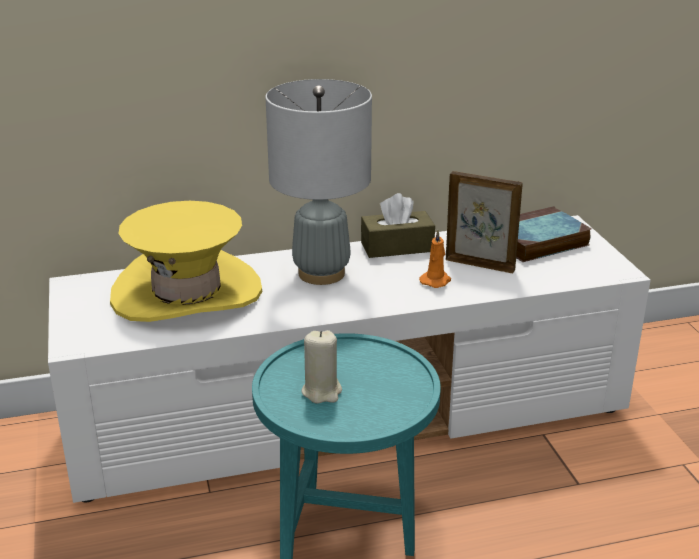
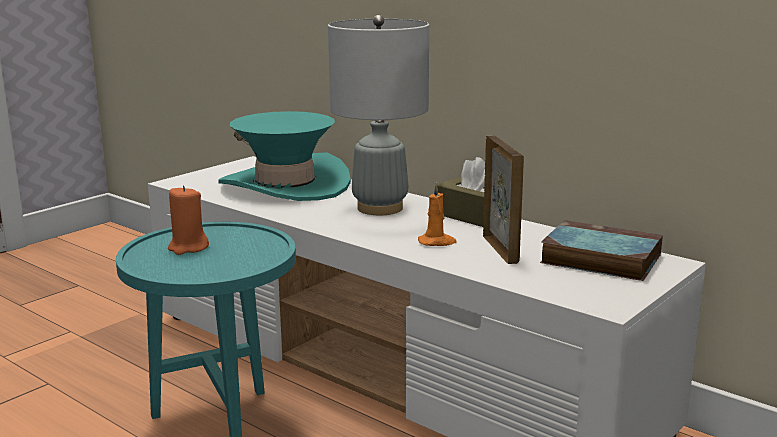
camera: 55 degrees right, 10 degrees down
(186, 292) = (285, 185): yellow hat -> turquoise hat
(322, 391) = (188, 248): beige candle -> orange candle

